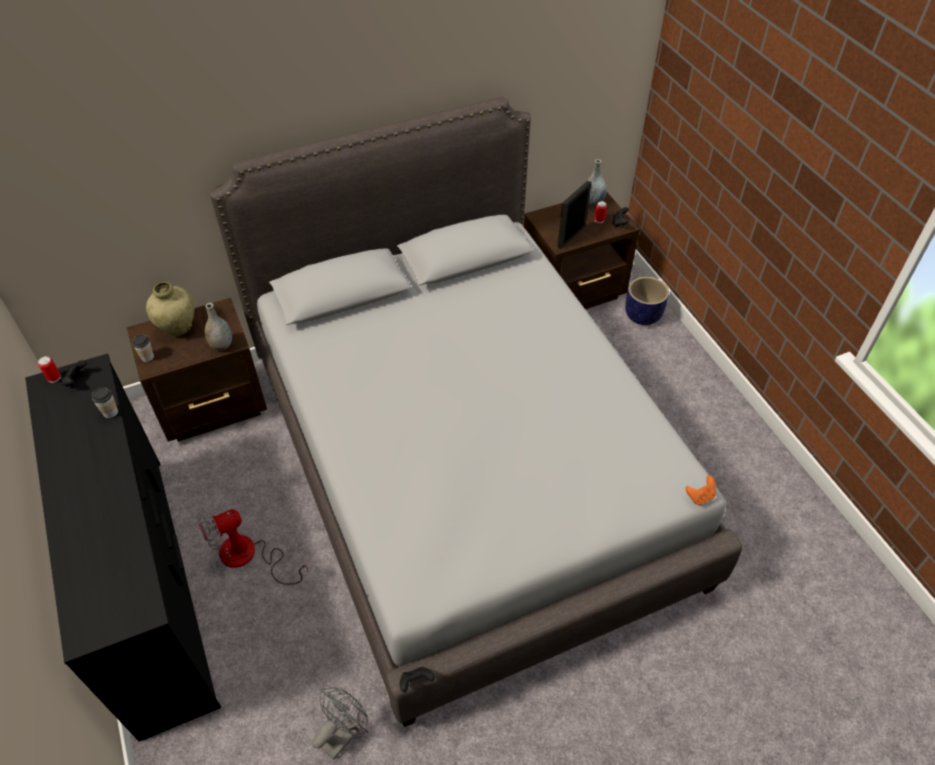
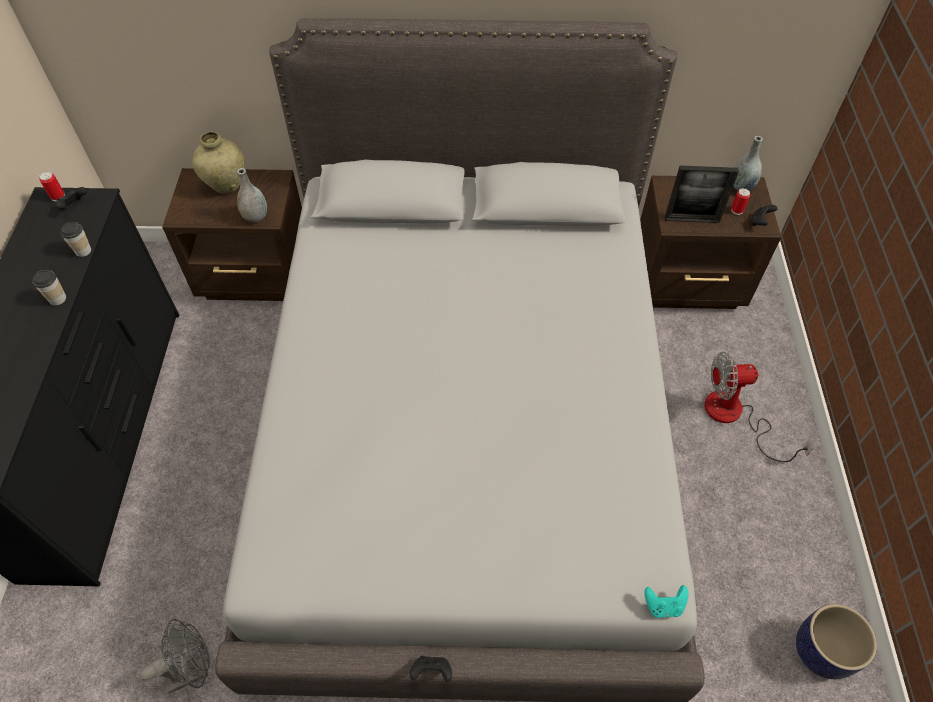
camera: 25 degrees right, 5 degrees up
(147, 357) = (182, 205): cup -> cup (57, 298)
(249, 556) = (206, 443): fan -> fan (734, 416)
(416, 682) = (243, 668): black game controller -> black game controller (432, 671)
(571, 236) = (692, 220): picture frame -> picture frame turned 150 degrees counterclockwise
(643, 315) = (756, 339): planter -> planter (822, 651)
(700, 496) = (663, 605): orange game controller -> turquoise game controller

